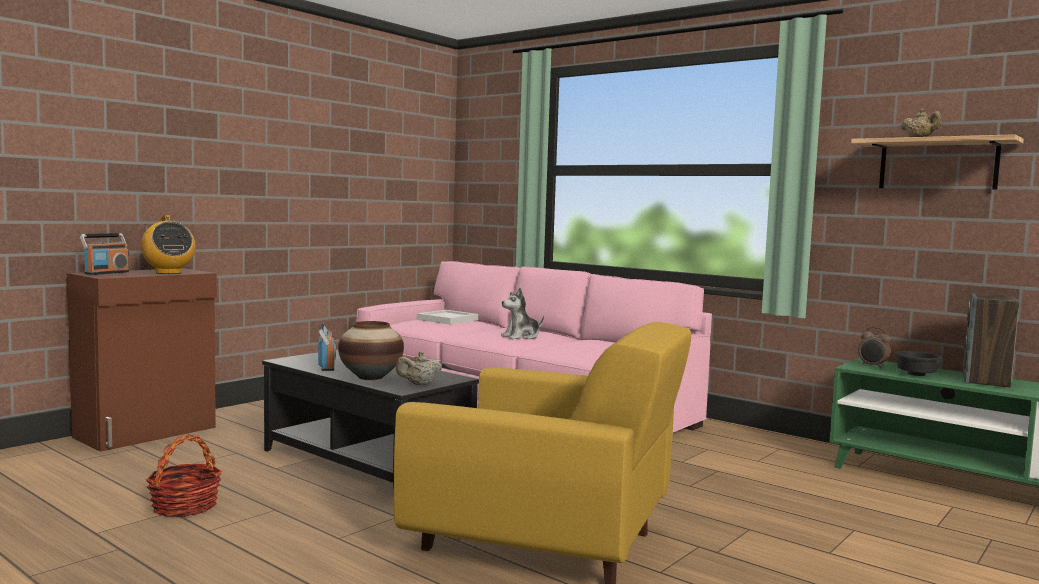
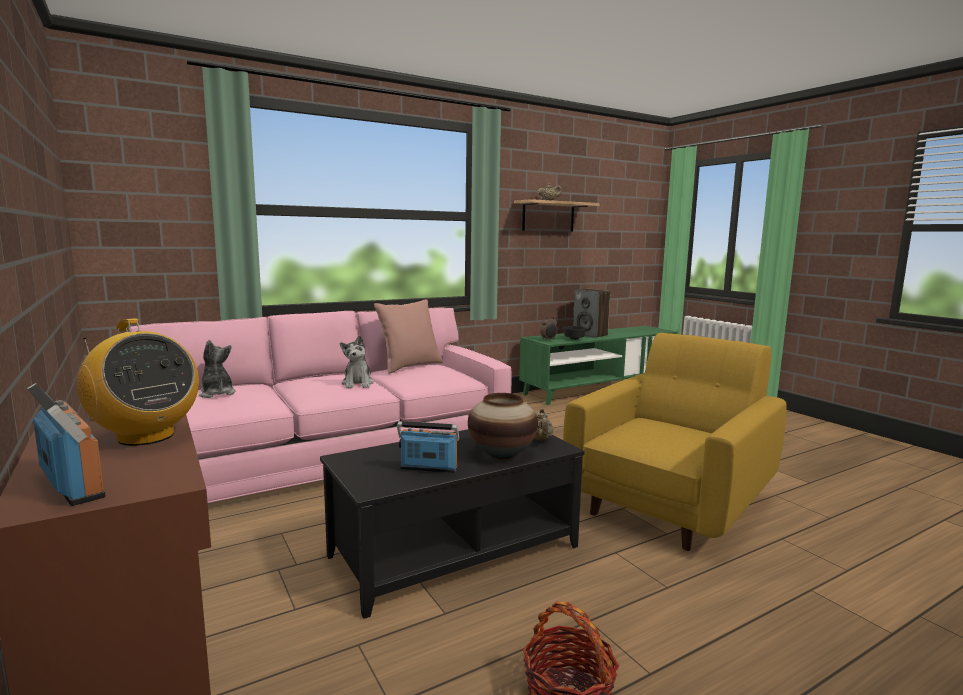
camera: 70 degrees left, 5 degrees up
(168, 273) = (145, 436): radio -> radio turned 60 degrees clockwise
(446, 320) = (216, 393): white tray -> plush toy
(611, 342) = (409, 366): none -> pink pillow

